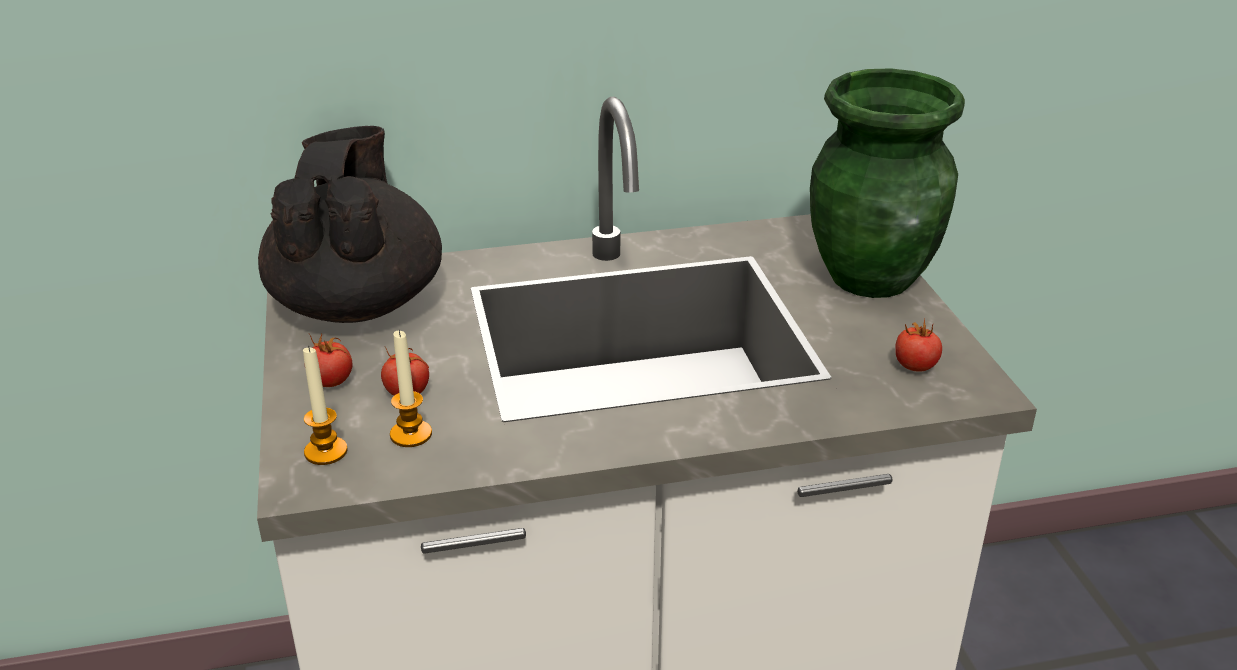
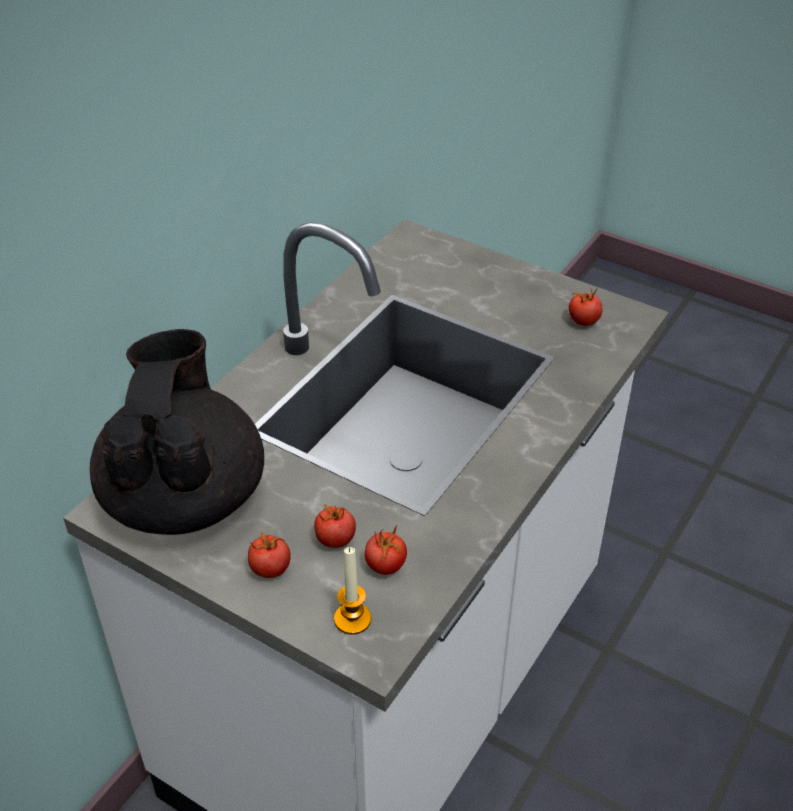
camera: 45 degrees left, 10 degrees up
(358, 302) = (185, 496): black teapot -> black teapot turned 45 degrees clockwise
(411, 434) = (385, 566): candle -> tomato
(873, 278) = (481, 270): green vase -> none

